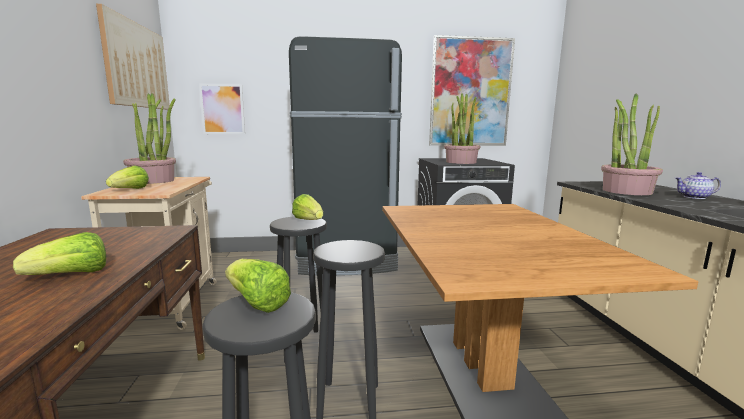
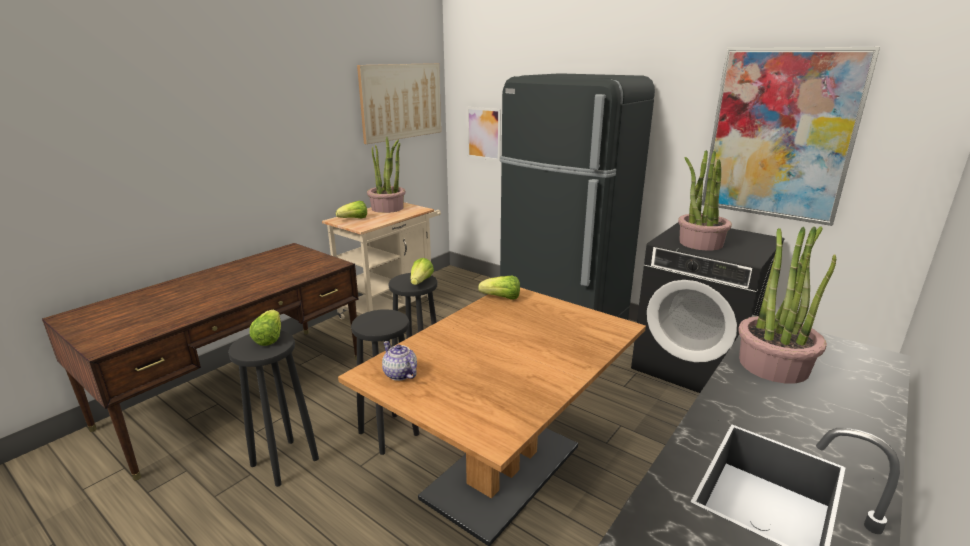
camera: 45 degrees right, 10 degrees up
(71, 275) = (248, 287): lettuce -> lettuce (501, 298)
(695, 197) = (835, 414): teapot -> teapot (400, 374)

